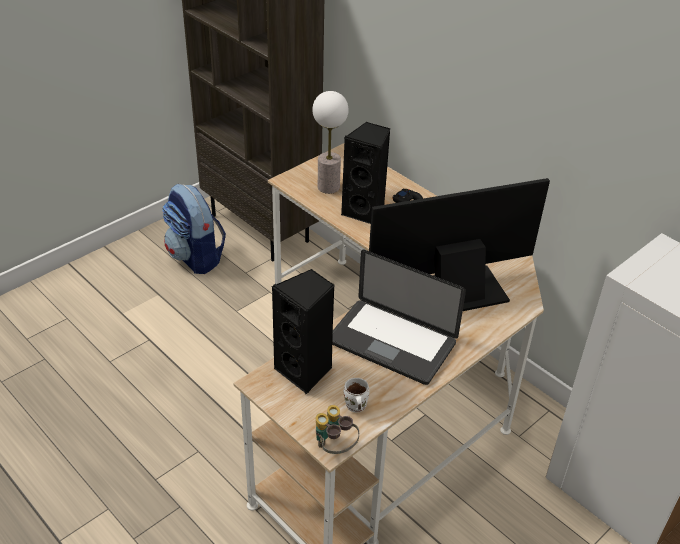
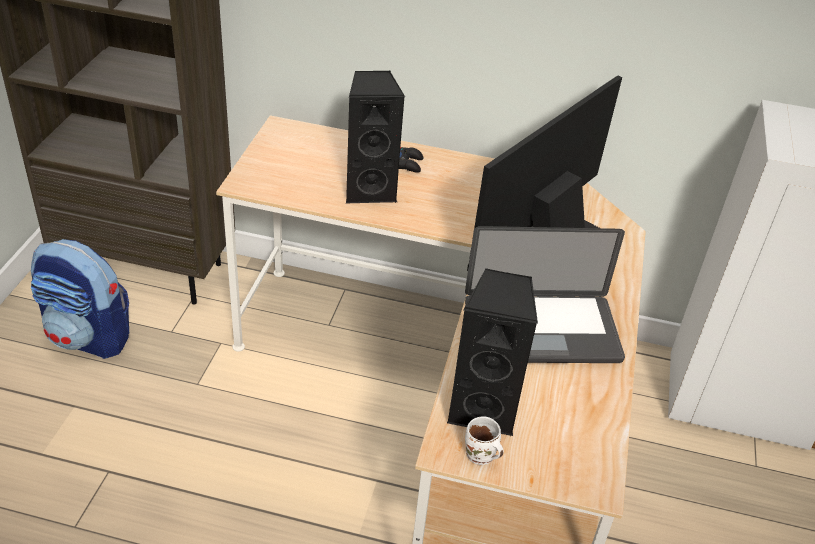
camera: 35 degrees left, 0 degrees up
(328, 187) = (300, 175): table lamp -> none
(334, 448) = (602, 485): binoculars -> none
(355, 407) = (576, 424): white mug -> white mug (480, 457)

